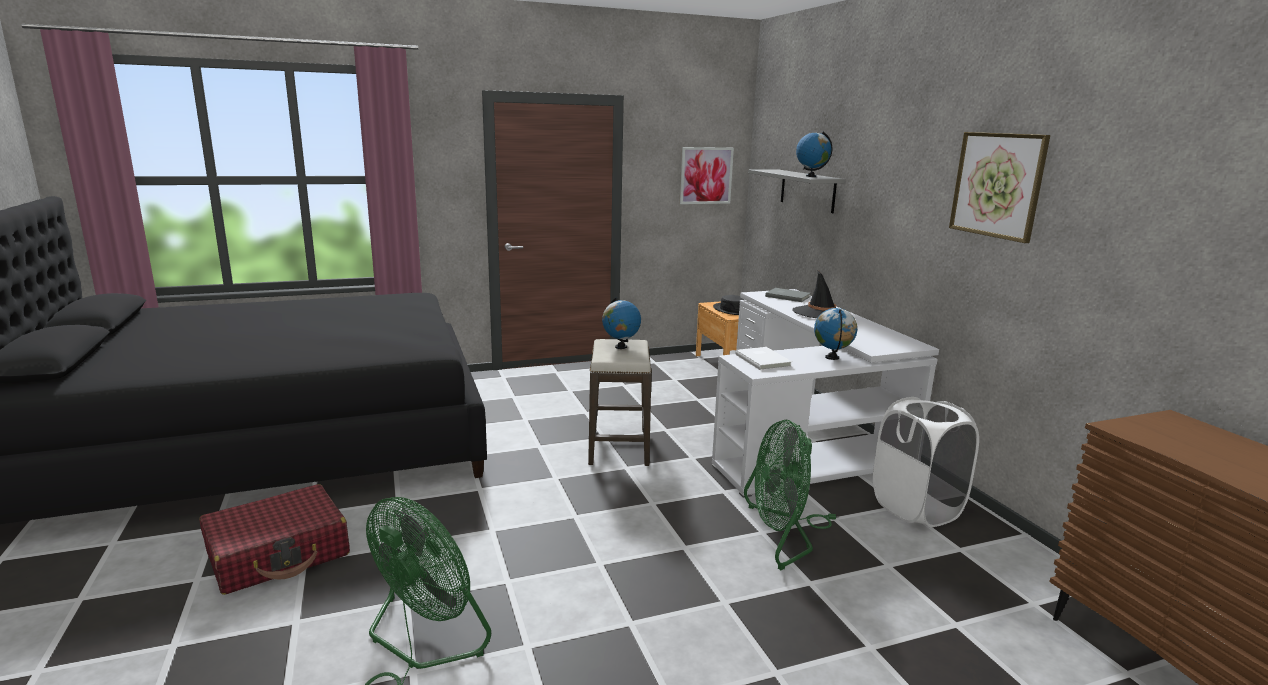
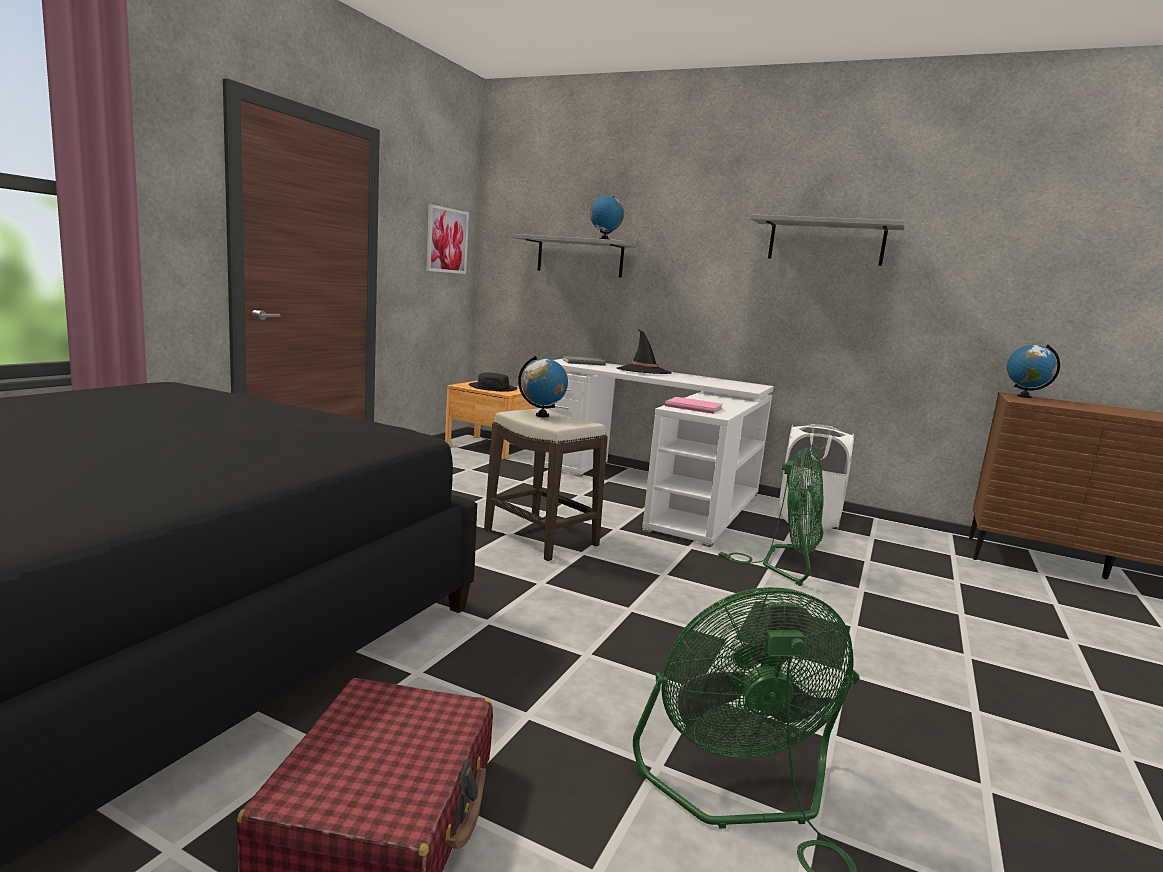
camera: 45 degrees left, 5 degrees down
(763, 360) = (693, 407): white book -> pink book
(785, 533) = (783, 562): green fan -> green fan turned 105 degrees counterclockwise
(832, 358) = (724, 400): globe -> globe (1024, 397)
(997, 185) = (826, 242): picture -> grey shelf

